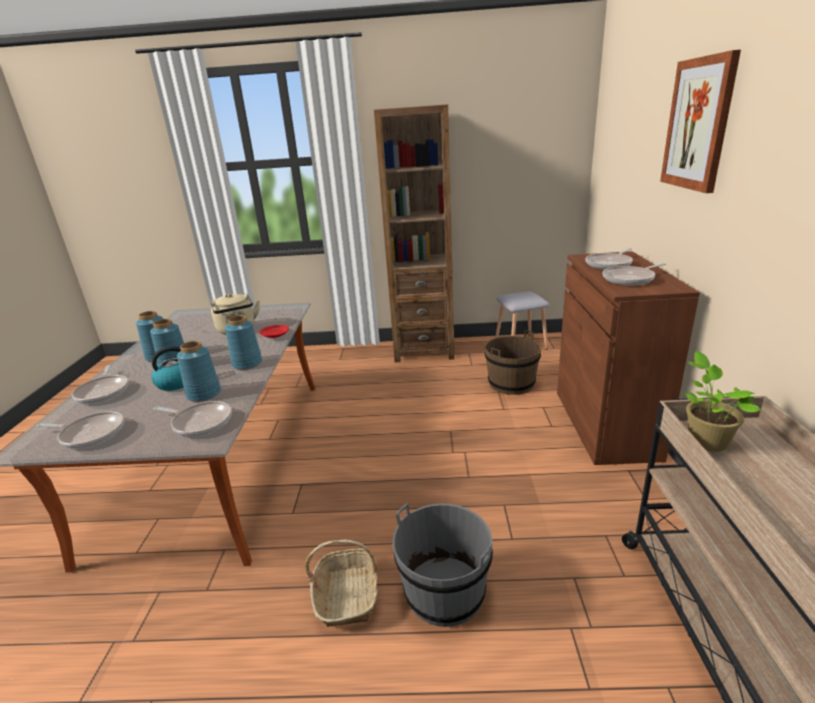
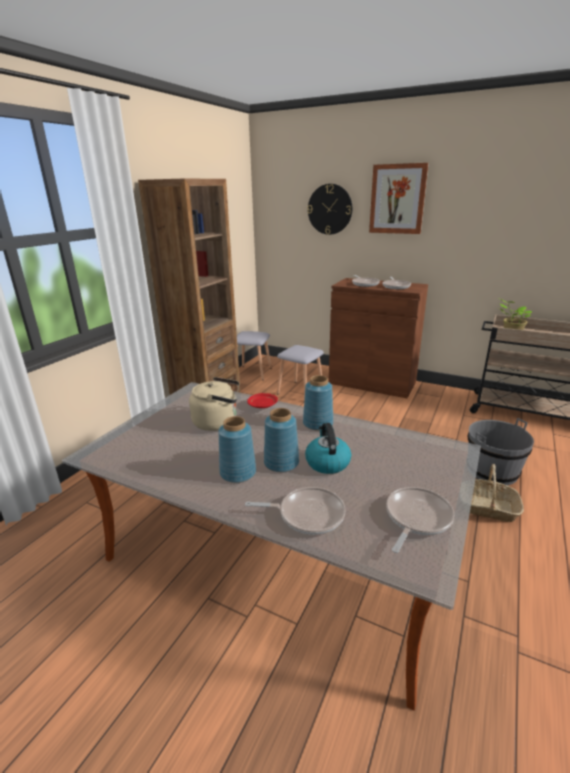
camera: 65 degrees left, 0 degrees up
(200, 422) = (425, 453): frying pan -> none
(204, 394) = (368, 448): blue vase -> none
(511, 383) = (301, 391): brown bucket -> grey stool
(640, 139) = (330, 209): none -> wall clock

